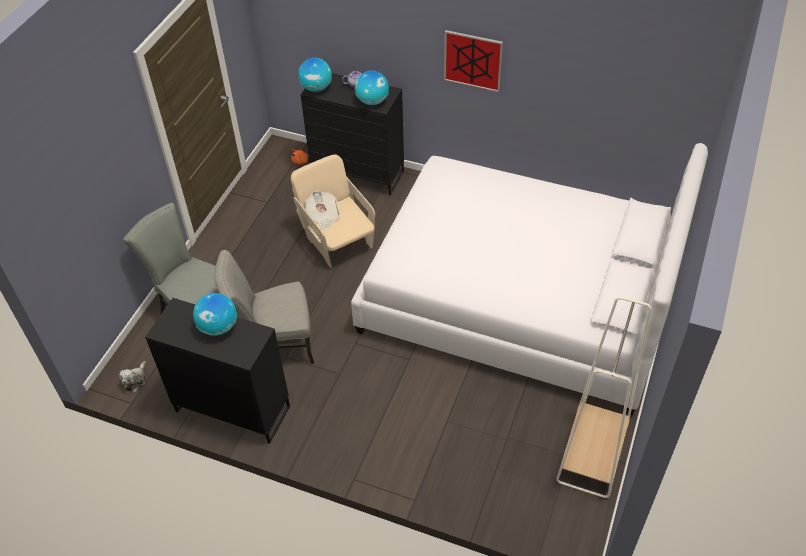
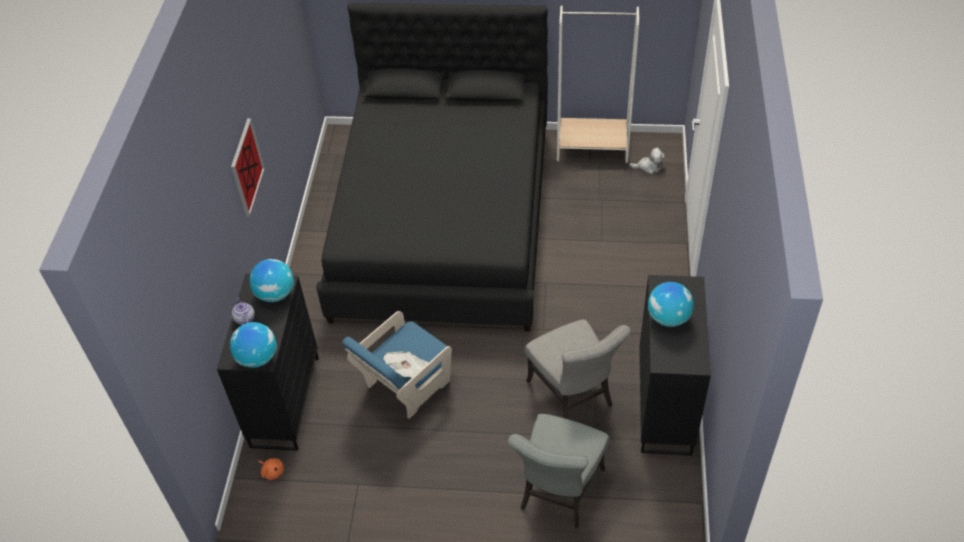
camera: 105 degrees left, 0 degrees up
(135, 380) = (673, 512): plush toy -> plush toy (648, 167)
(337, 241) = (405, 387): beige armchair -> blue armchair
(518, 300) = (444, 220): white bed -> black bed

